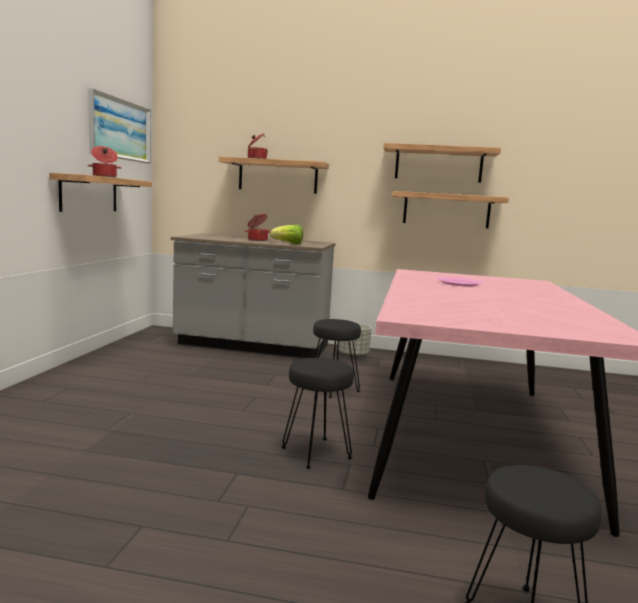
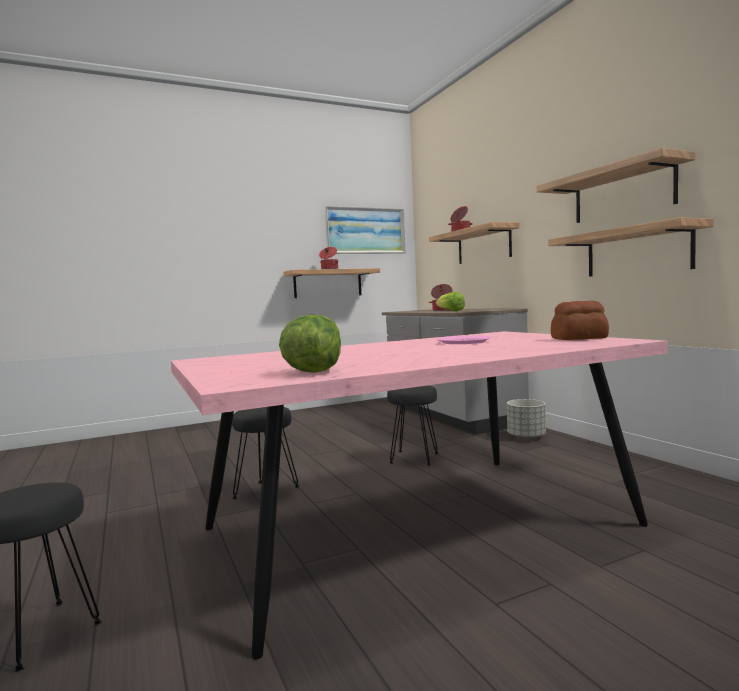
camera: 55 degrees right, 5 degrees down
(503, 279) = (580, 338): none -> bread
(584, 321) = (312, 372): none -> lettuce

